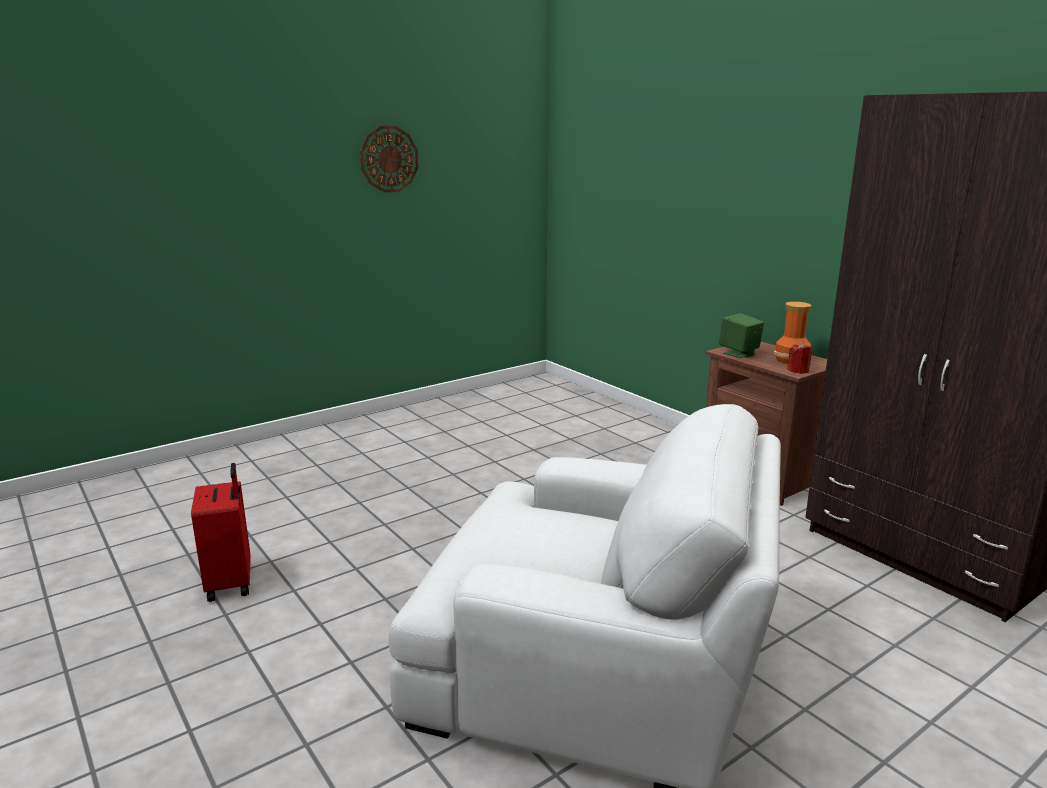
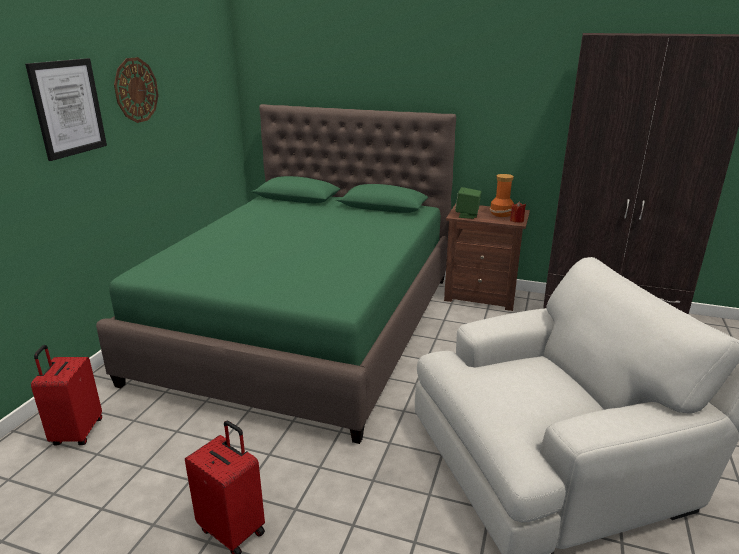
camera: 35 degrees left, 5 degrees up
(221, 472) = (76, 433): none -> red suitcase
(300, 168) = (68, 108): none -> picture
(508, 449) = (306, 325): none -> green bed

